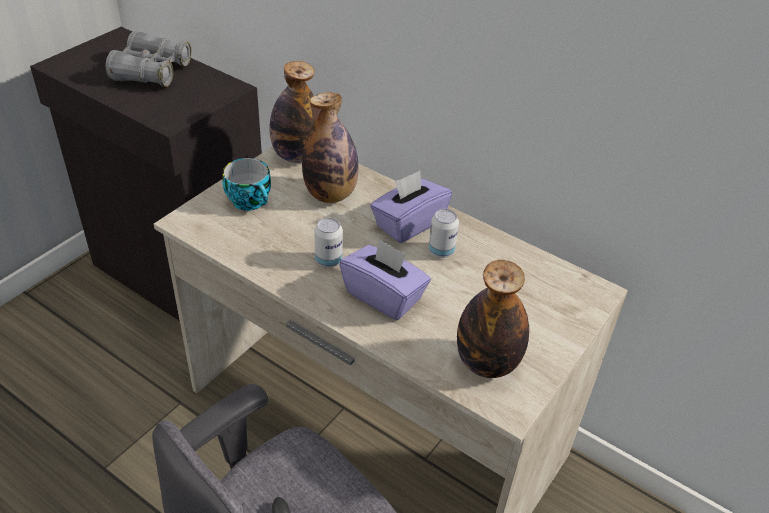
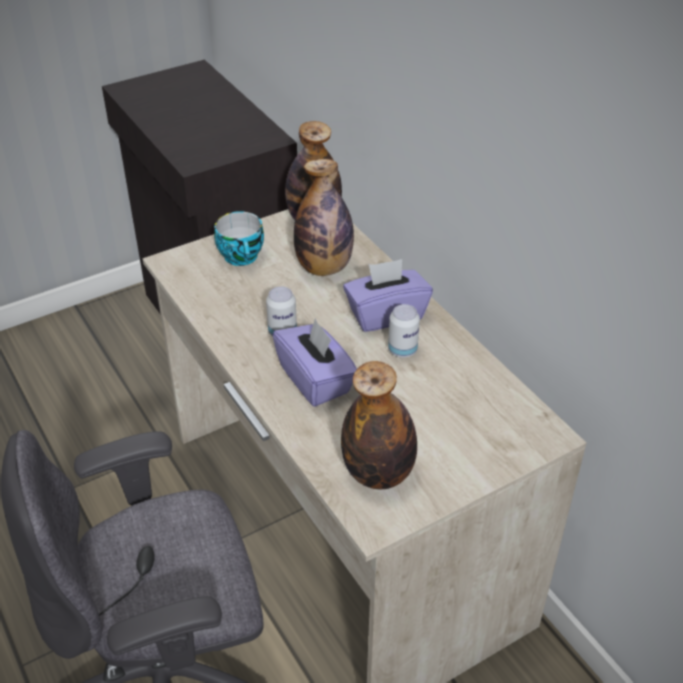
camera: 25 degrees right, 0 degrees up
(151, 72) = (205, 110): grey binoculars -> none

